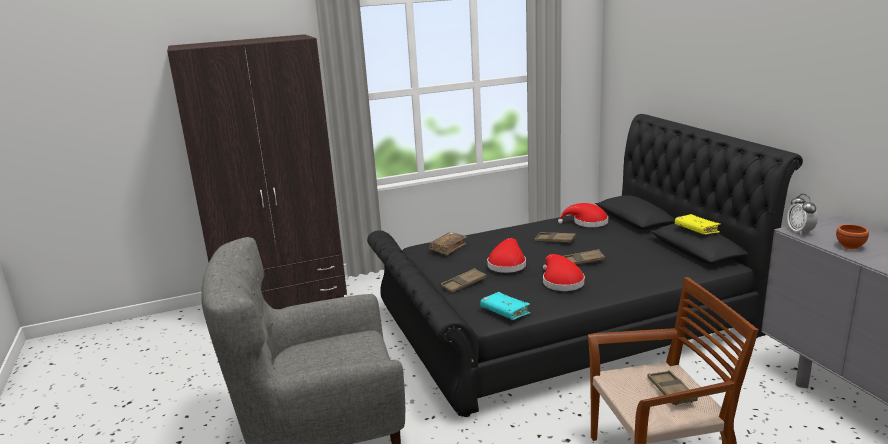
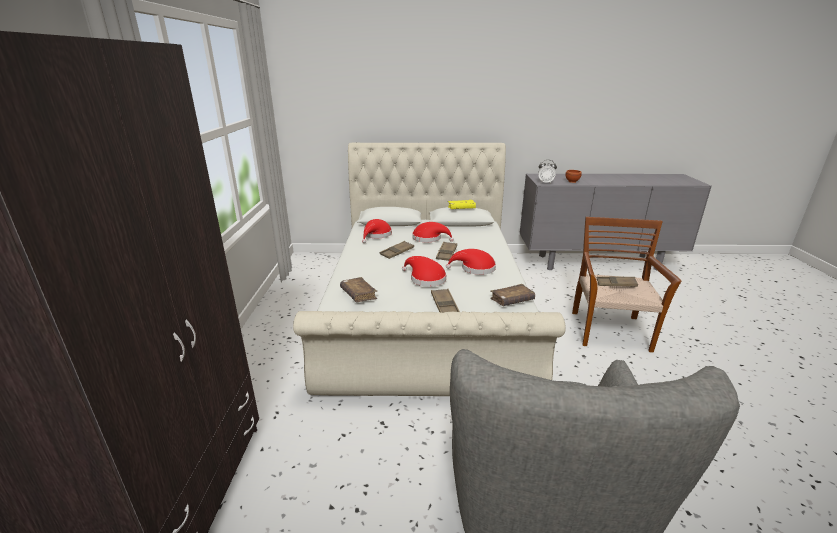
camera: 70 degrees left, 5 degrees up
(505, 312) = (512, 300): turquoise book -> brown book
(563, 319) = (426, 309): black bed -> beige bed
(615, 245) = (429, 238): none -> red hat

